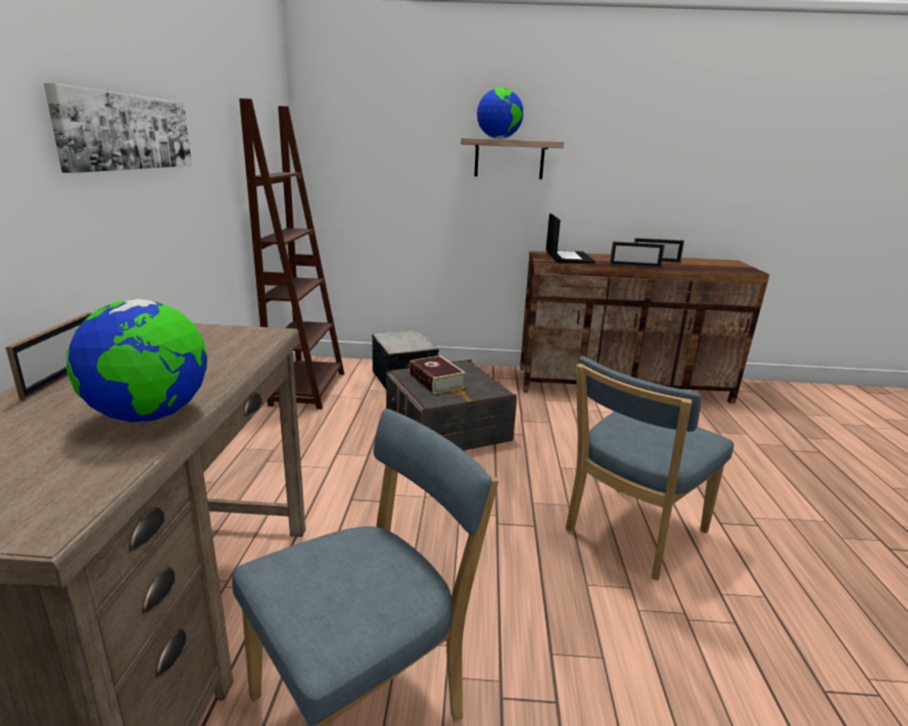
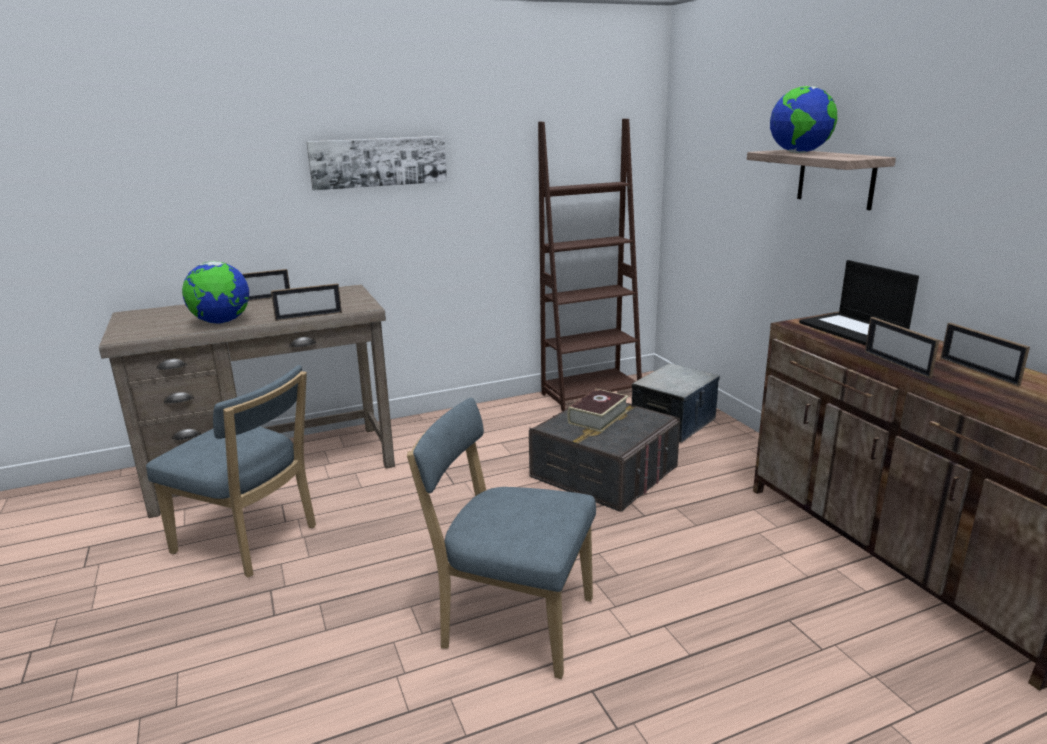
camera: 65 degrees right, 0 degrees up
(248, 361) = (309, 316): none -> picture frame
(568, 257) = (854, 329): laptop -> laptop turned 90 degrees clockwise

